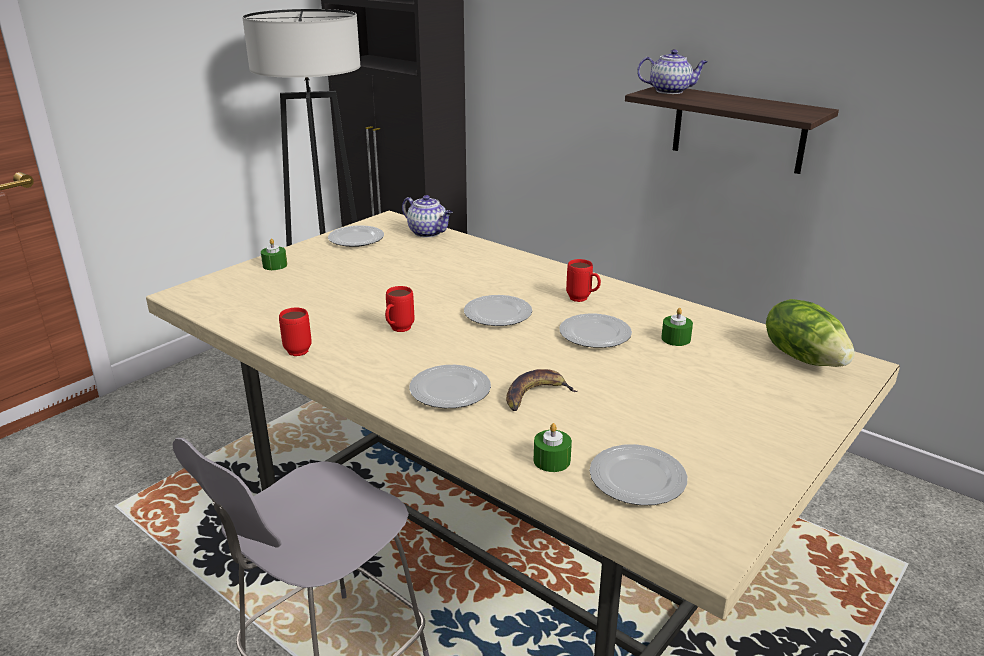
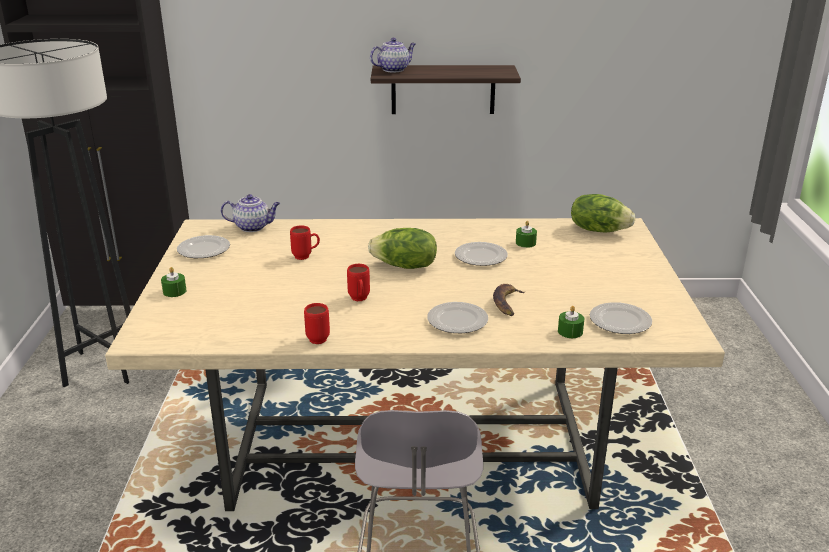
camera: 40 degrees left, 0 degrees up
(497, 314) = (405, 266): plate -> lettuce
(583, 299) = (439, 238): red mug -> red mug (306, 256)

